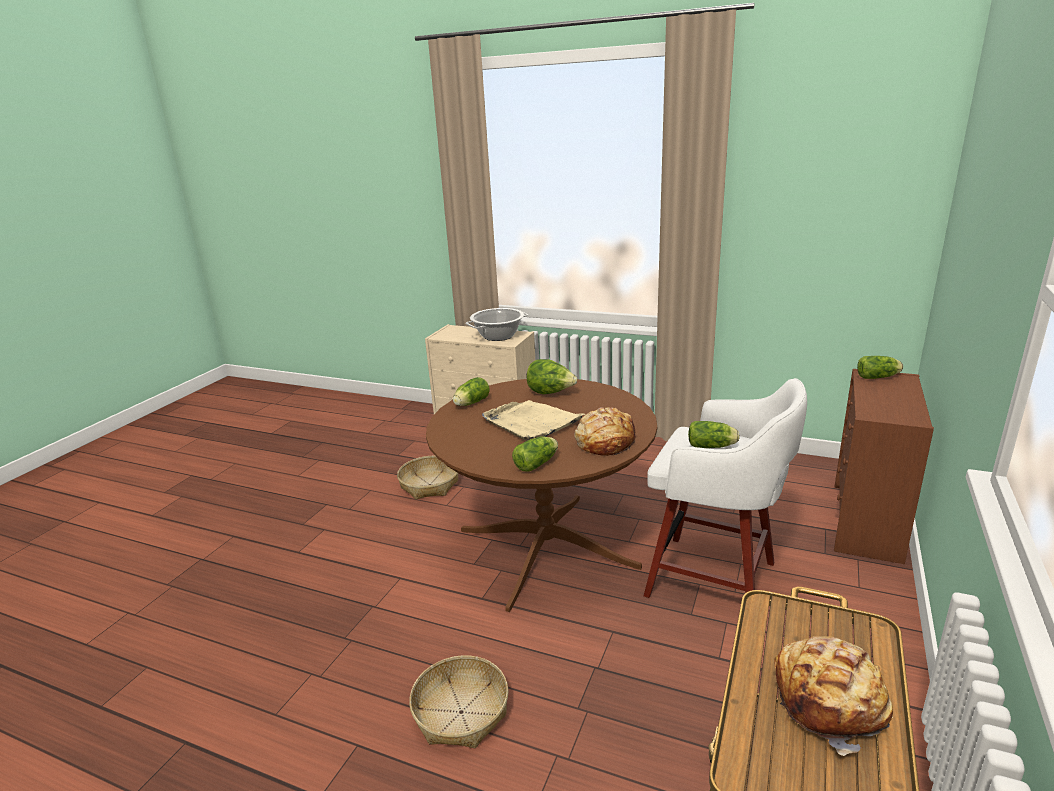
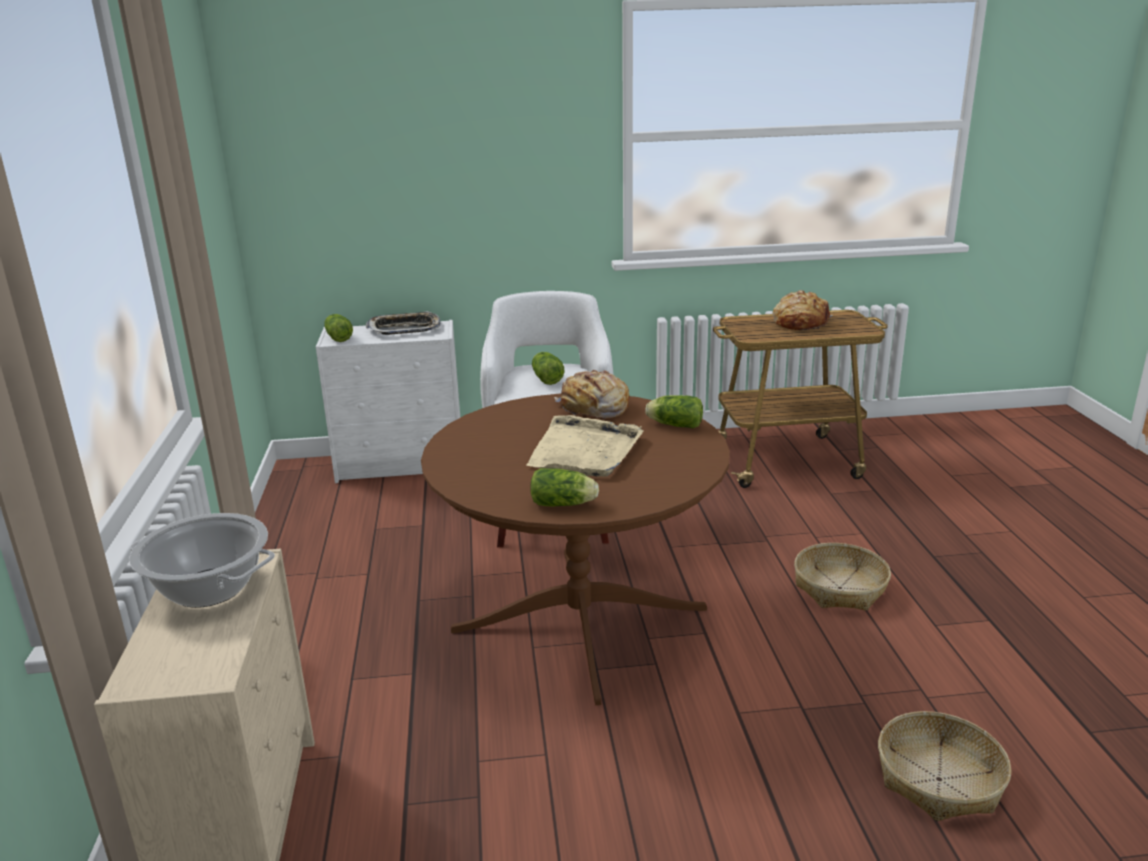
camera: 120 degrees left, 0 degrees up
(429, 485) = (496, 809): basket -> basket (939, 779)
(550, 393) = (486, 463): lettuce -> none
(866, 522) = (403, 465): brown dresser -> white dresser
(900, 403) = (404, 329): none -> tray

